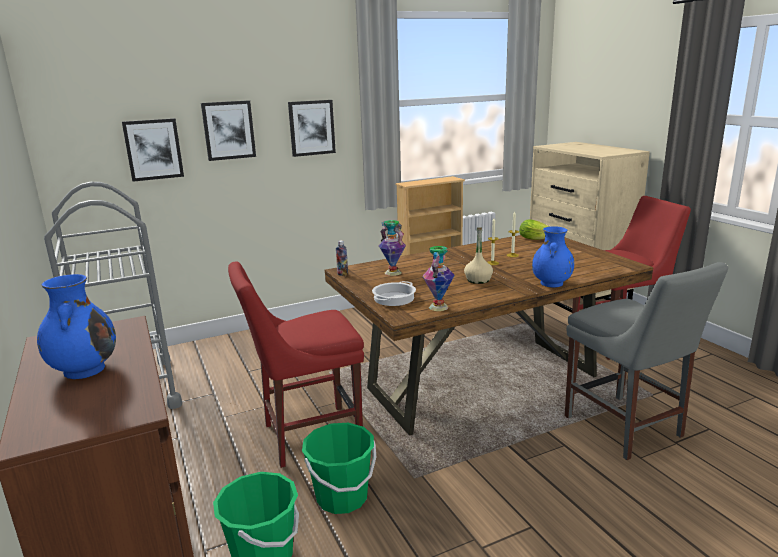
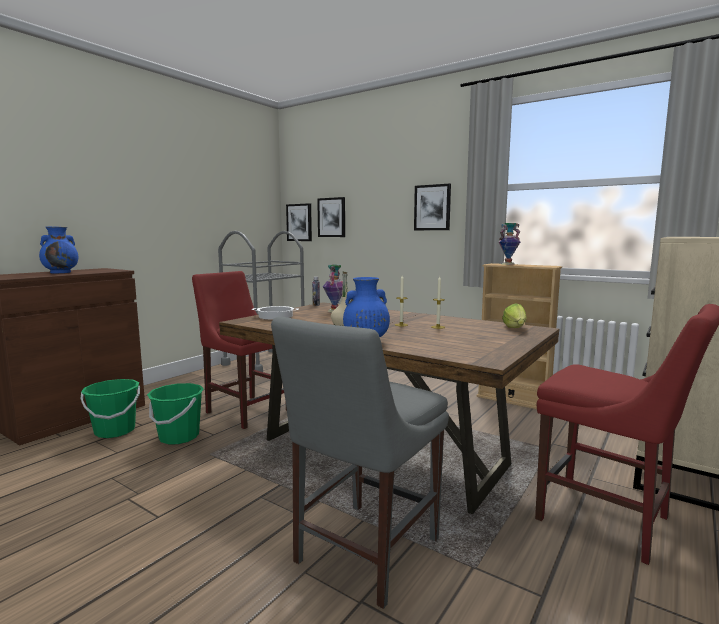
camera: 60 degrees right, 10 degrees down
(228, 130) = (374, 207): picture -> picture (299, 222)
(439, 307) = (266, 325): vase -> vase (508, 264)

